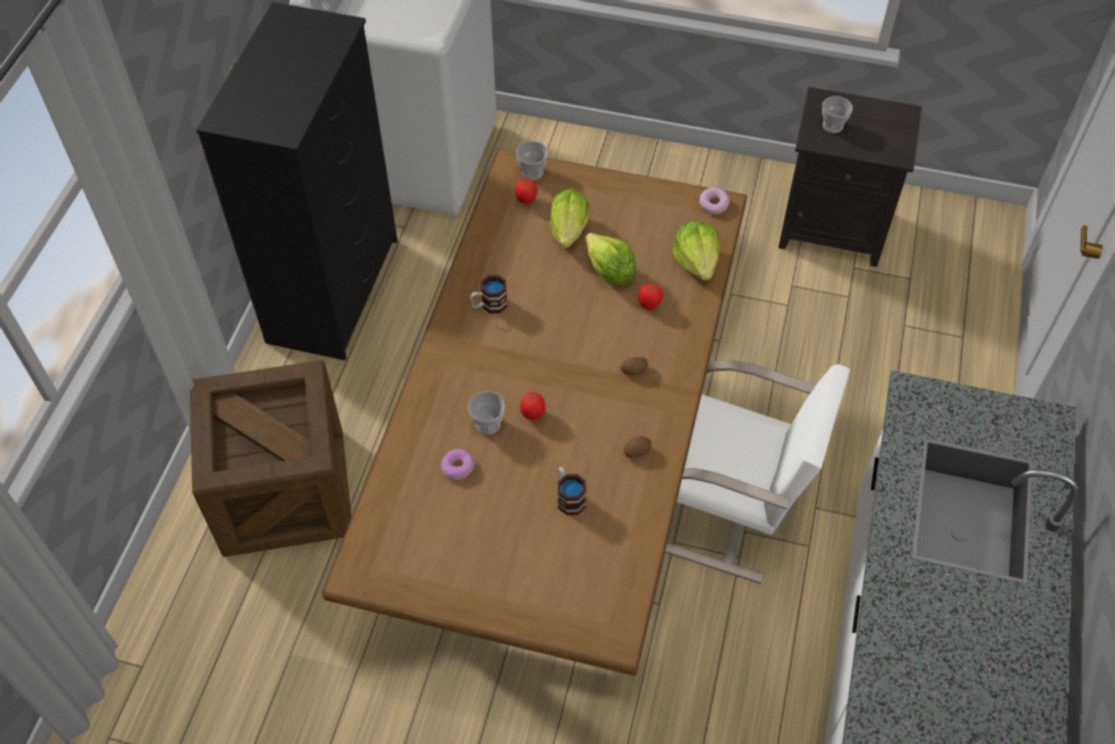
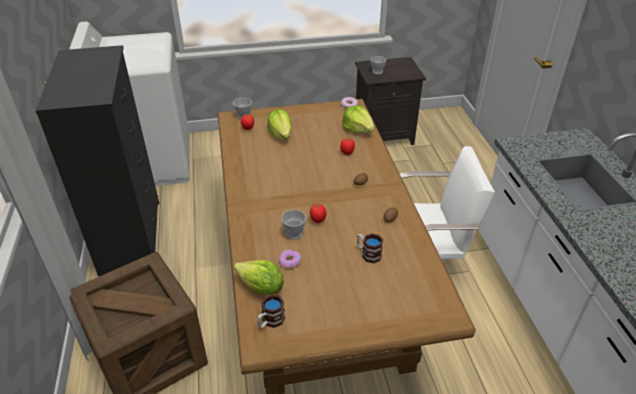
camera: 25 degrees left, 15 degrees down
(489, 305) = (257, 178): mug -> mug (270, 322)
(609, 272) = (315, 146): lettuce -> lettuce (261, 288)

